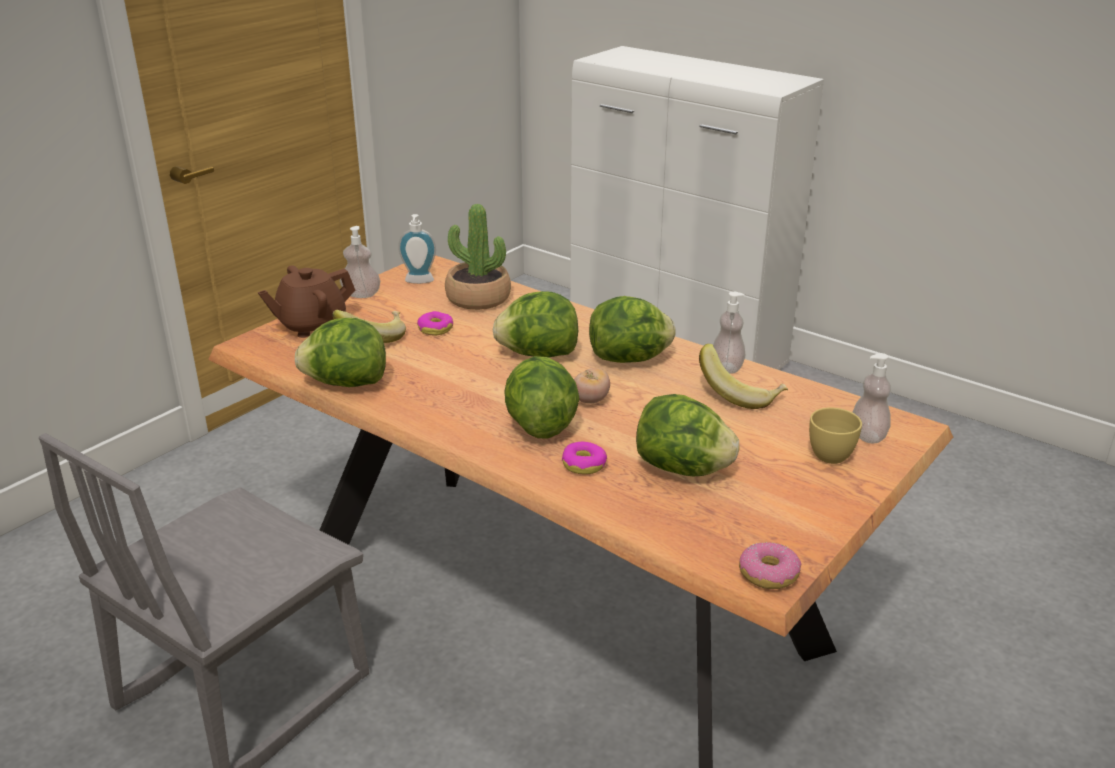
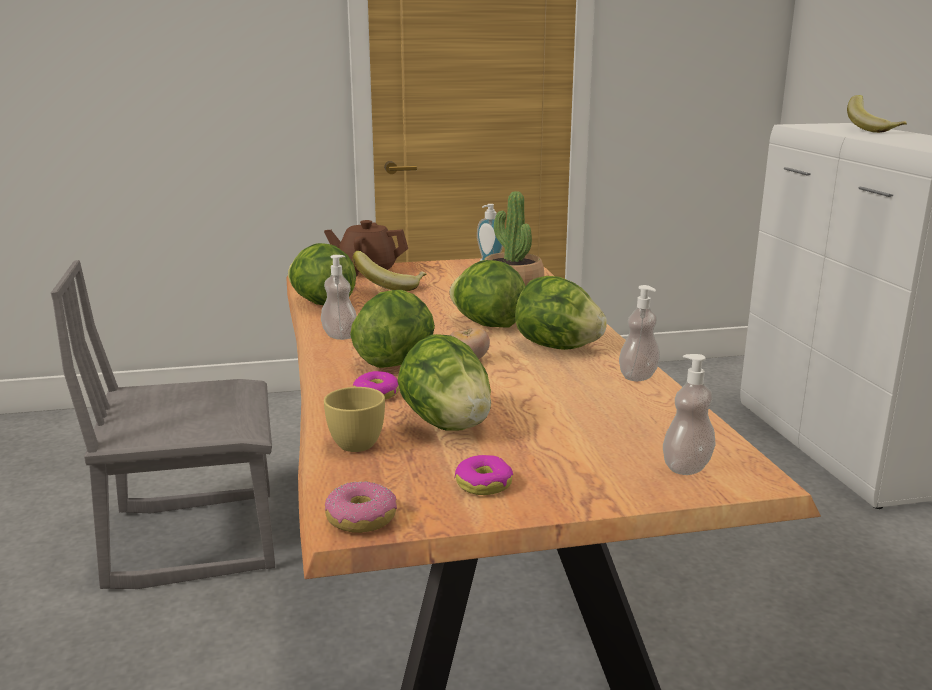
camera: 40 degrees right, 10 degrees down
(361, 295) = (433, 265): soap dispenser -> soap dispenser (340, 336)
(435, 329) = (443, 293): donut -> donut (483, 484)
(740, 394) = (611, 397): banana -> banana (874, 130)
(828, 452) = (612, 463): yellow cup -> yellow cup (361, 442)

